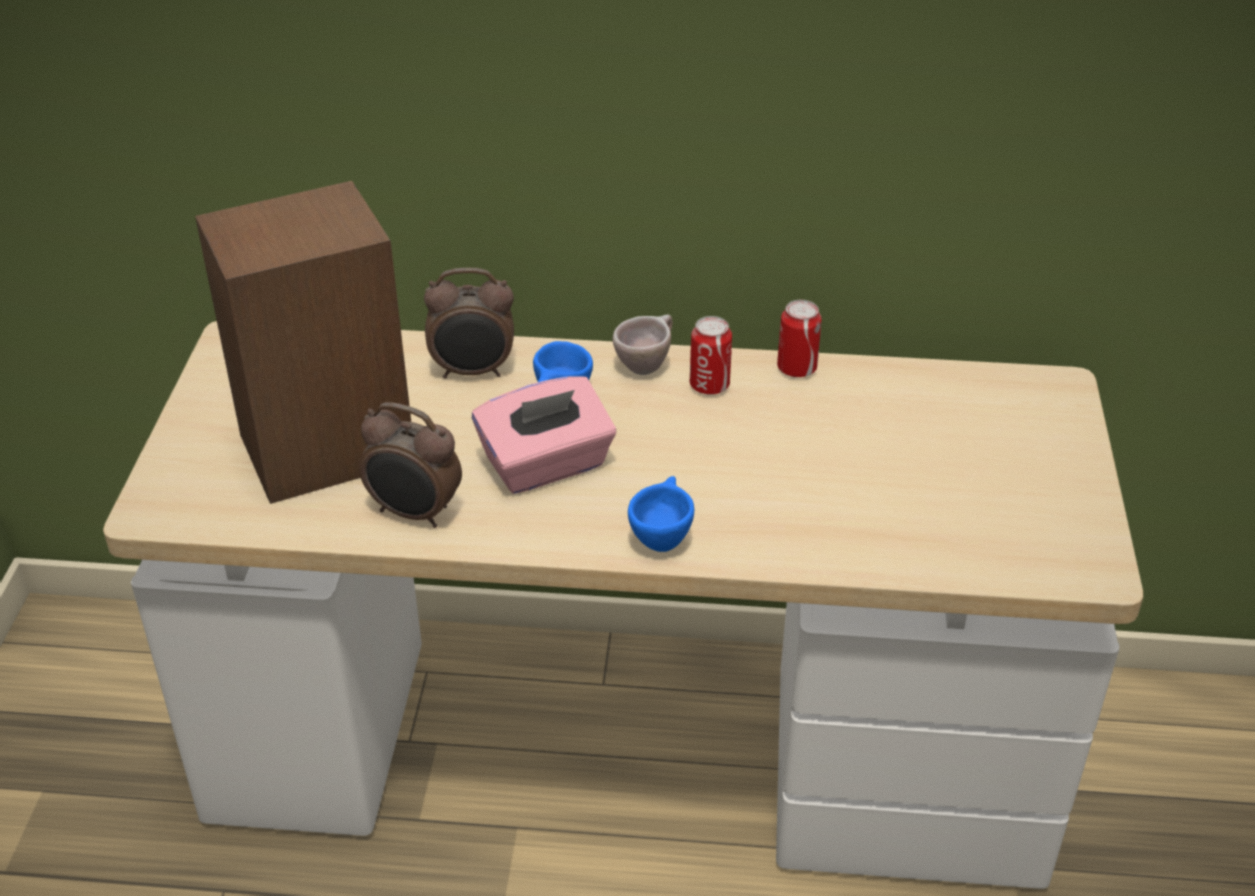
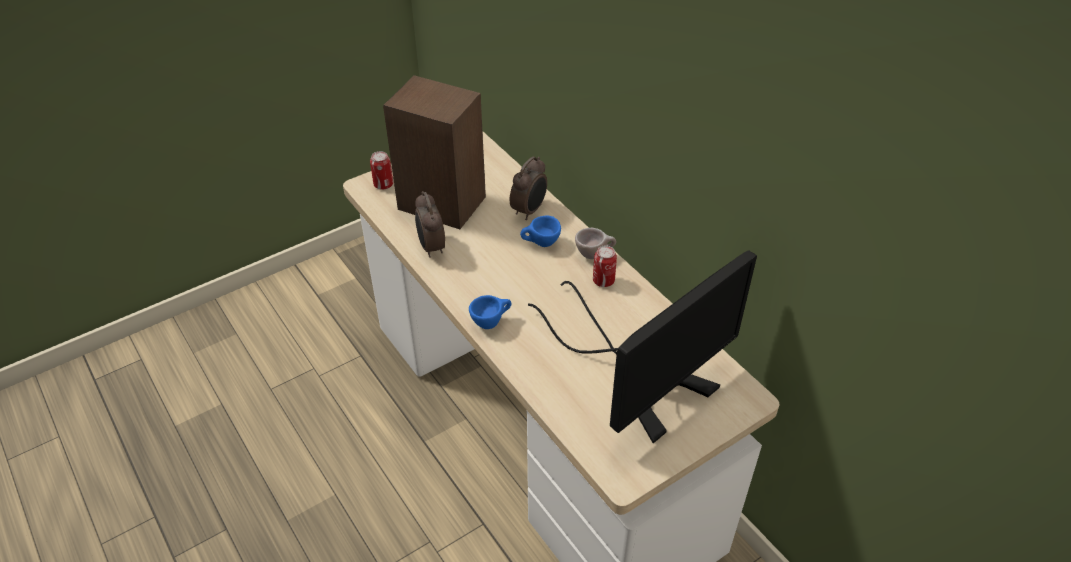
camera: 50 degrees right, 5 degrees up
(473, 372) = (529, 210): alarm clock -> alarm clock turned 105 degrees counterclockwise
(546, 465) = (497, 264): pink tissue box -> none
(796, 368) = (649, 301): can -> can (383, 184)
(932, 455) = (641, 378): none -> monitor

